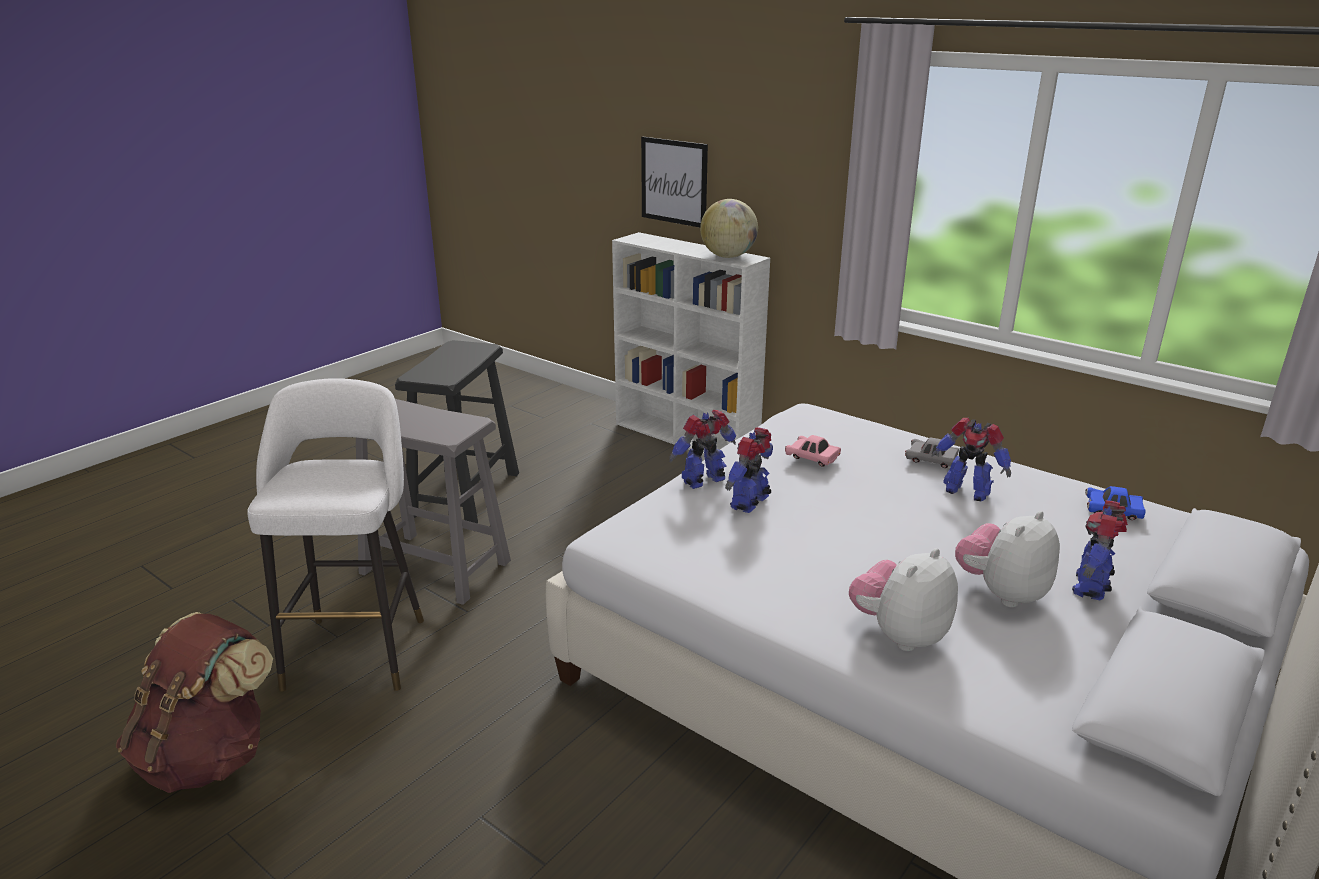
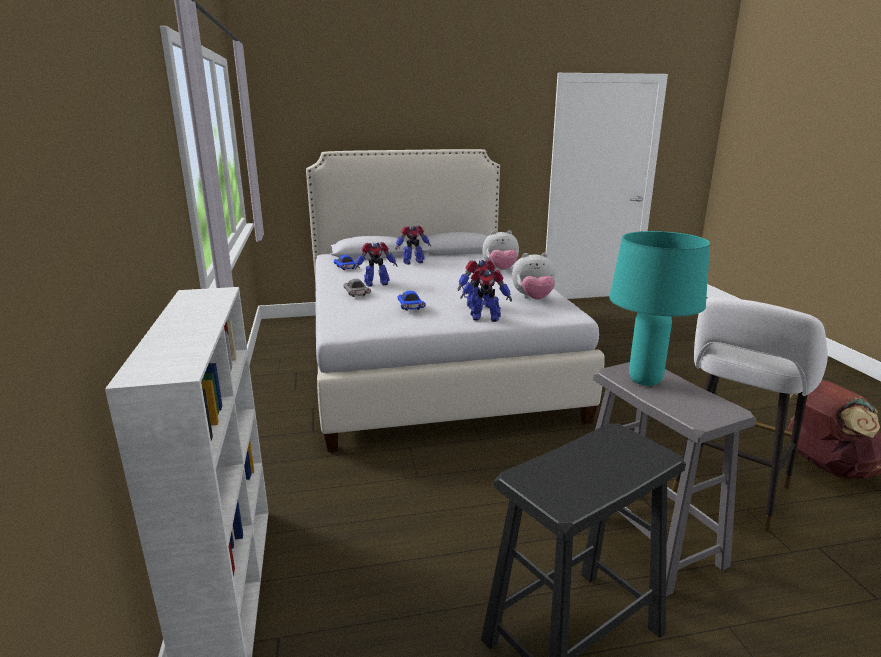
camera: 140 degrees left, 5 degrees down
(442, 422) = (645, 380): none -> turquoise table lamp
(674, 181) = (98, 253): picture -> none
(728, 256) = (203, 301): globe -> none
(812, 459) = (410, 307): pink toy car -> blue toy car
(966, 491) = (376, 283): toy robot -> toy robot turned 90 degrees clockwise
(1002, 593) = (444, 268): plush toy -> plush toy (533, 299)

